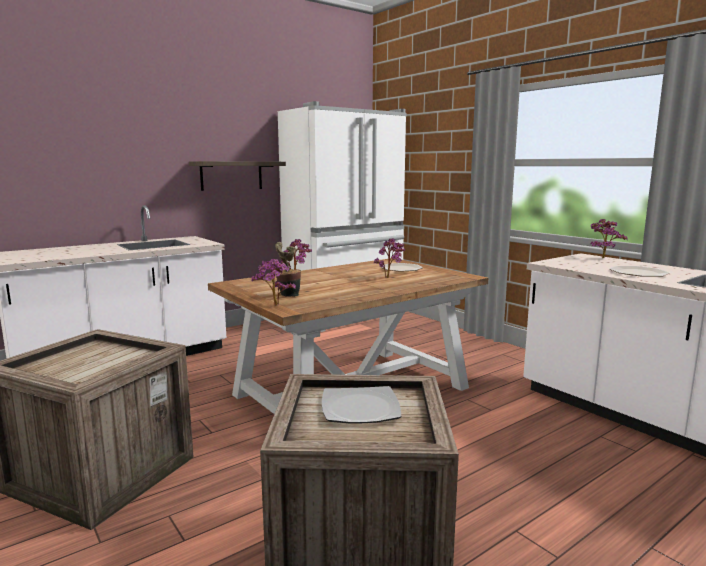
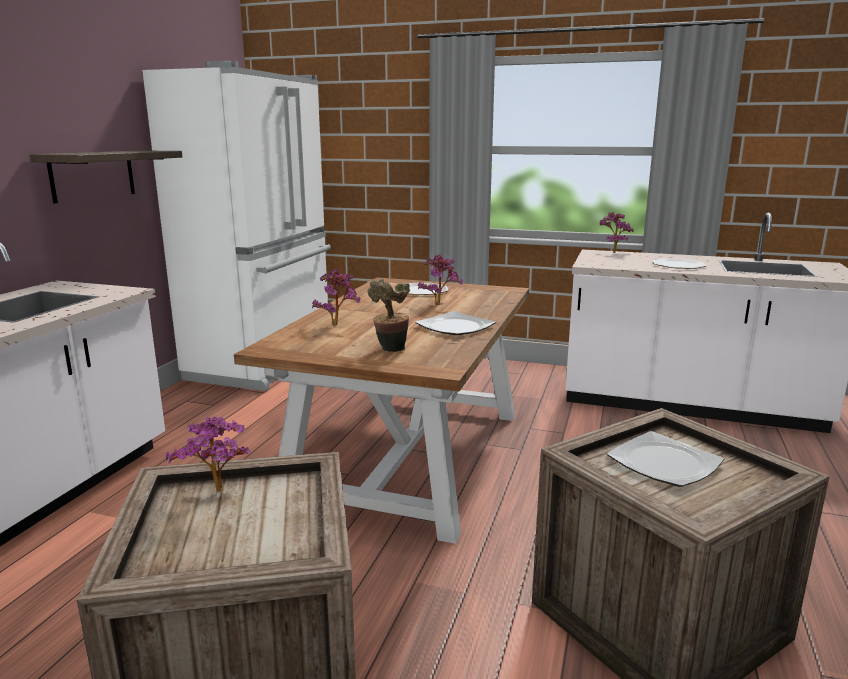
camera: 35 degrees left, 5 degrees up
(274, 306) = (413, 368): potted plant -> potted plant (218, 494)
(362, 291) = (454, 327): none -> plate

